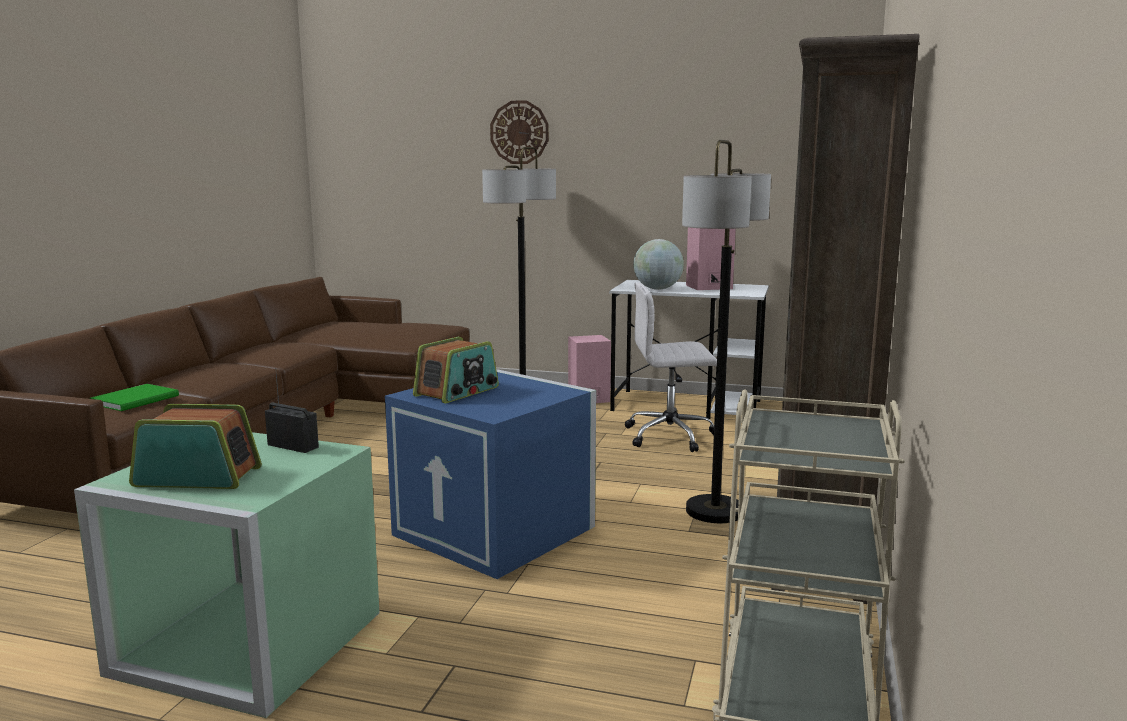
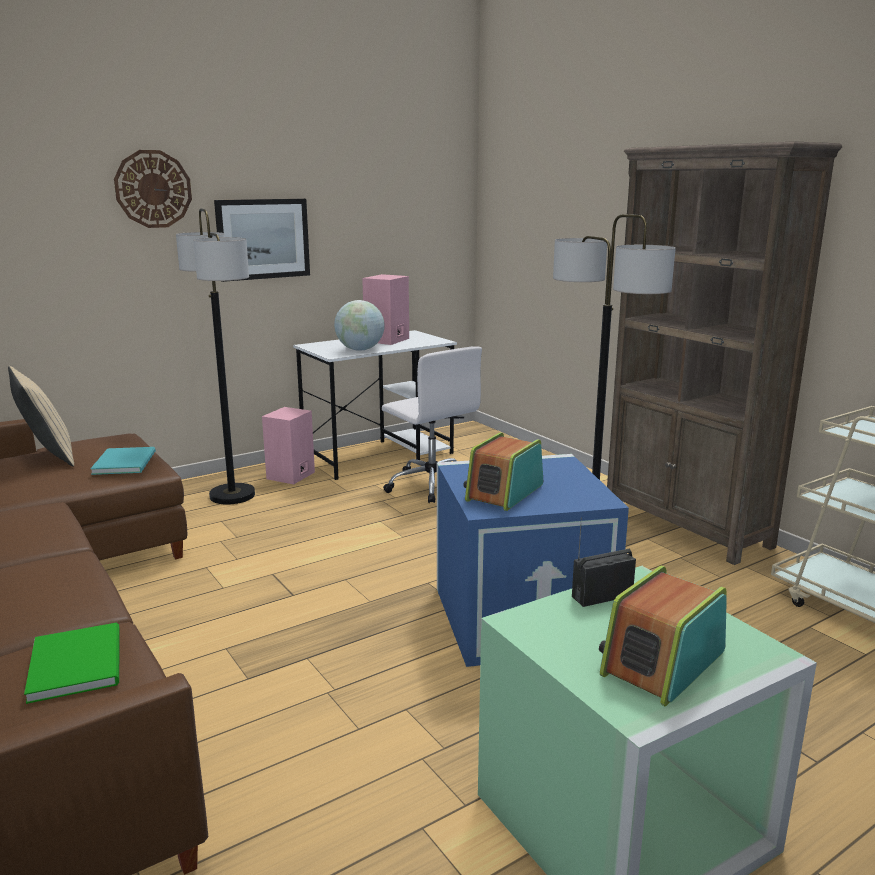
camera: 50 degrees left, 5 degrees up
(381, 324) = (47, 456): none -> beige pillow
(402, 336) = (127, 462): none -> turquoise book
(457, 391) = (504, 492): radio -> radio turned 135 degrees counterclockwise
(609, 178) = (263, 239): none -> picture
(671, 436) = (431, 484): white office chair -> white office chair turned 75 degrees counterclockwise

